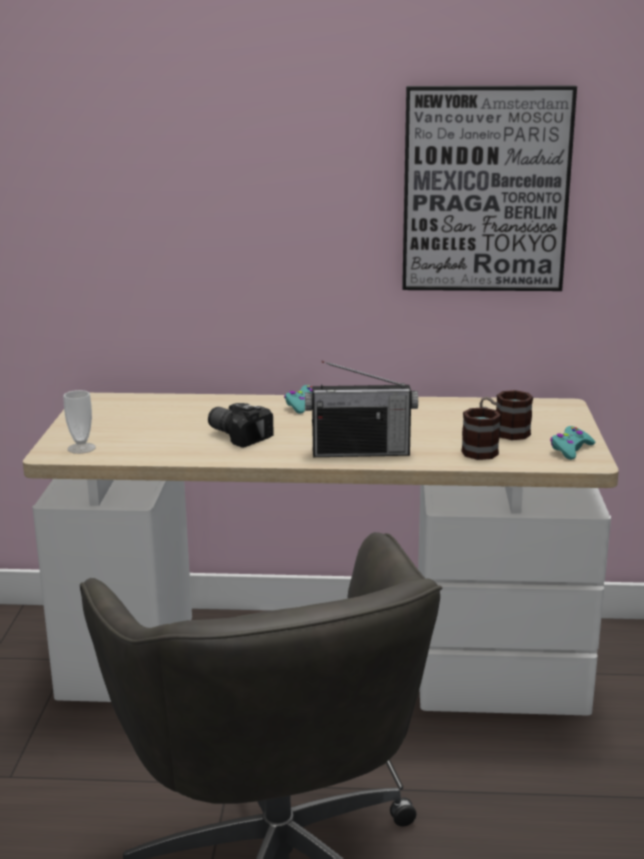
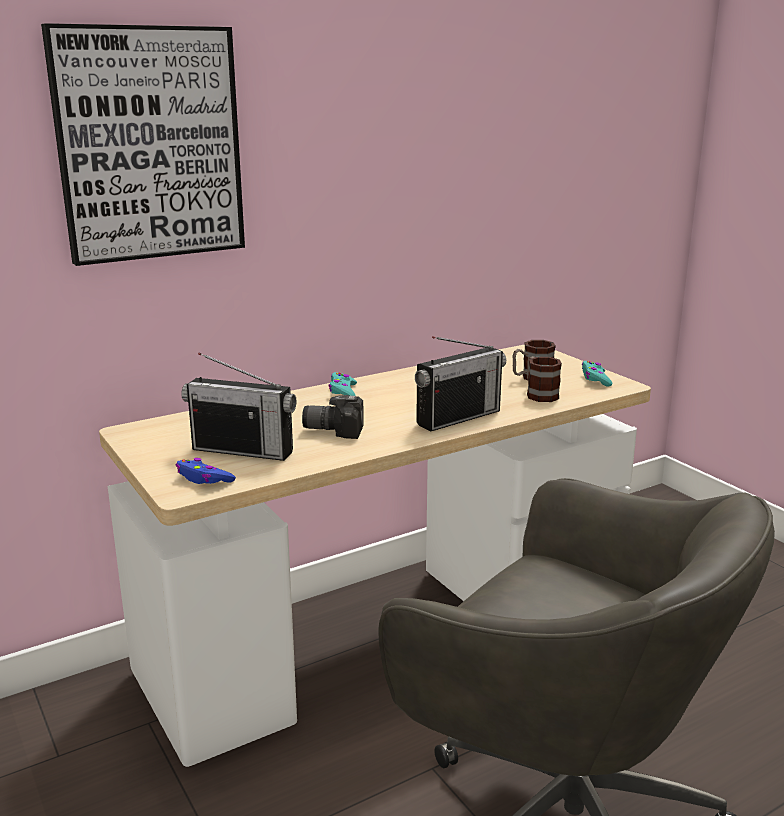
camera: 35 degrees left, 0 degrees up
(81, 448) = (204, 479): cup -> blue game controller
(143, 434) = (243, 450): none -> radio
(485, 189) = (461, 169): picture -> picture (149, 144)

